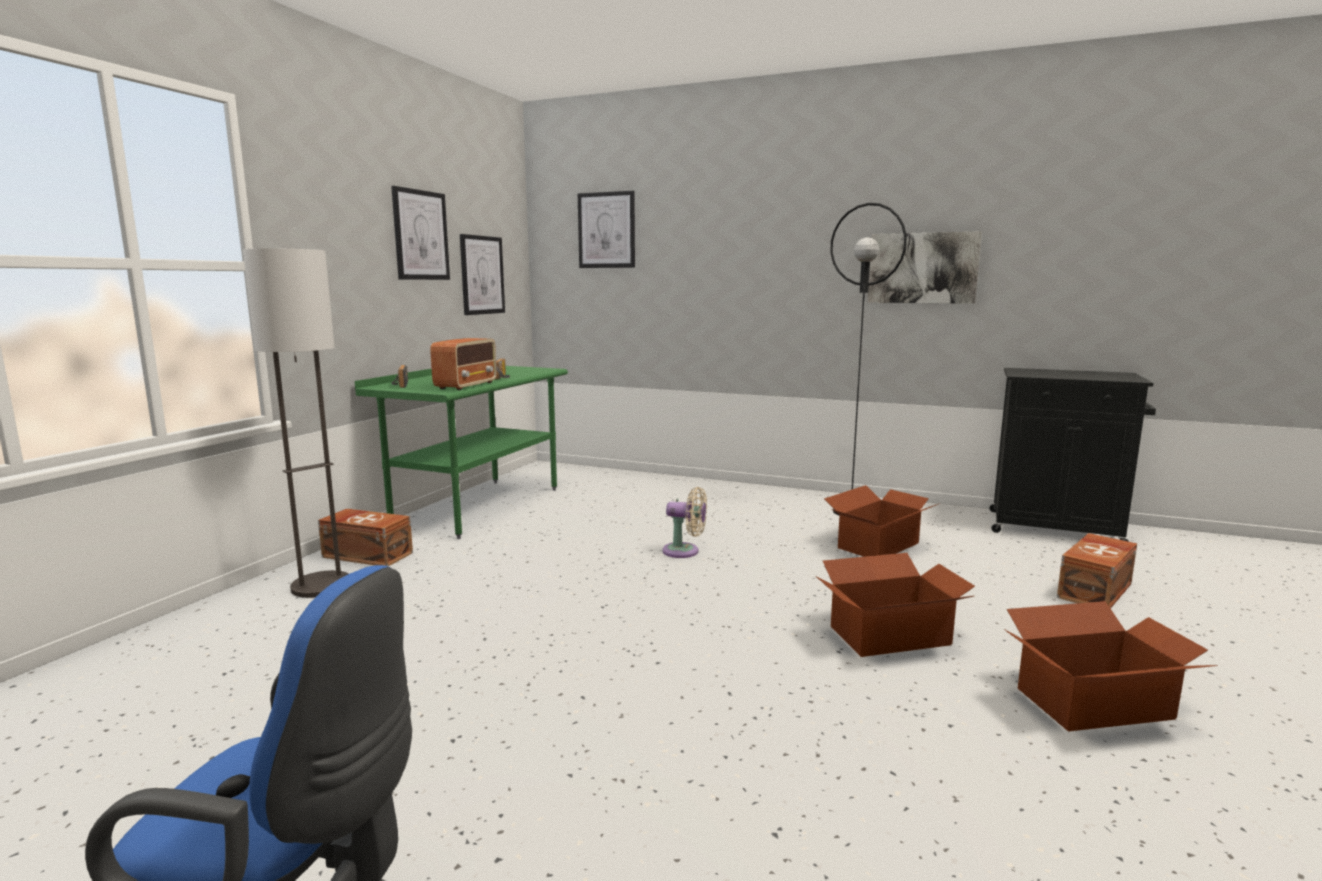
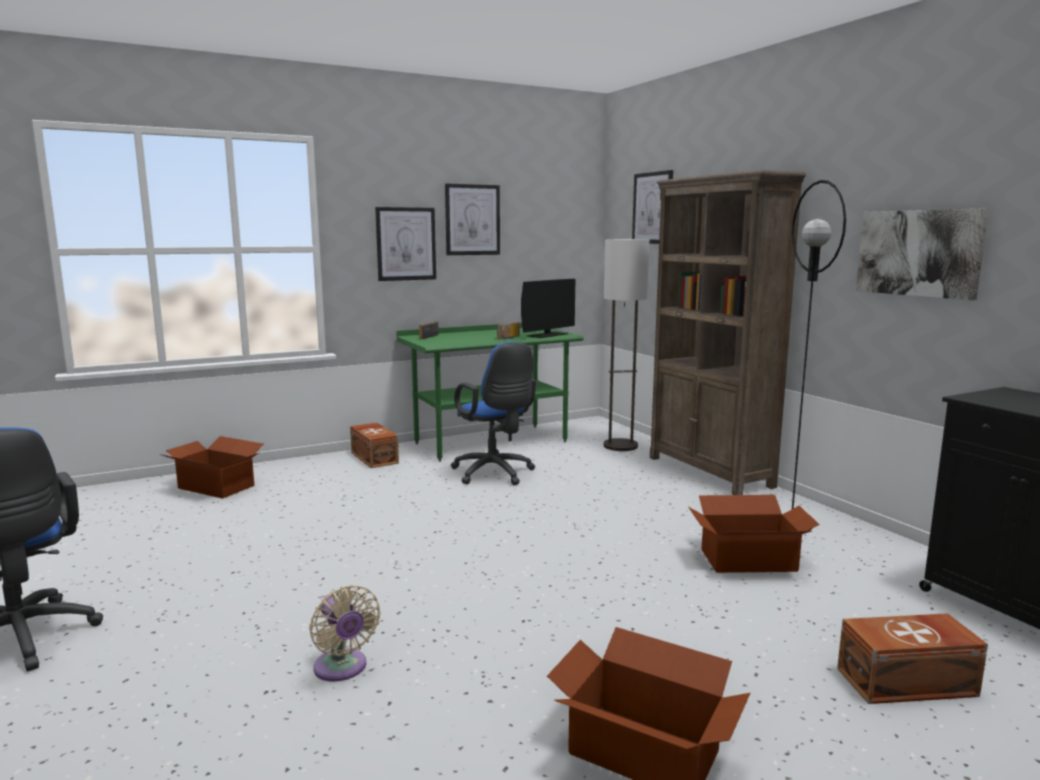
camera: 40 degrees right, 0 degrees up
(321, 586) = (322, 470): floor lamp -> floor lamp (620, 446)
(467, 385) = (462, 342): radio -> none
(482, 275) = (540, 250): picture -> picture (406, 244)
(531, 371) = (547, 335): none -> monitor
(548, 536) = (495, 474): none -> blue office chair
(684, 551) = (565, 513): beige fan -> beige fan (342, 669)
(724, 488) = (710, 472): none -> brown bookcase
(888, 635) = (587, 627): cardboard box -> cardboard box (216, 486)

